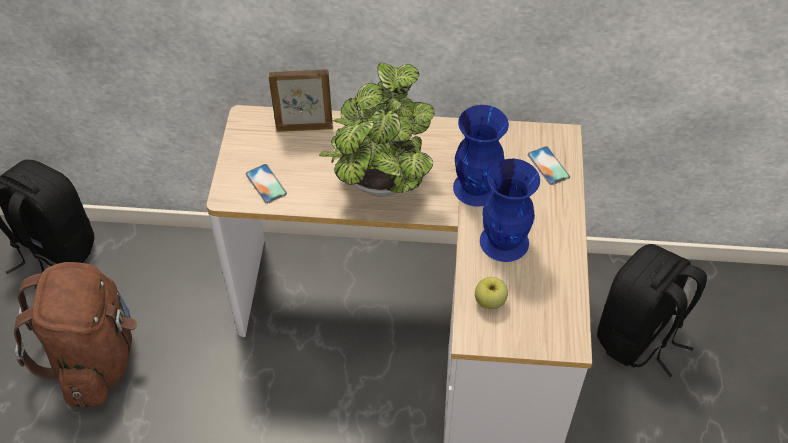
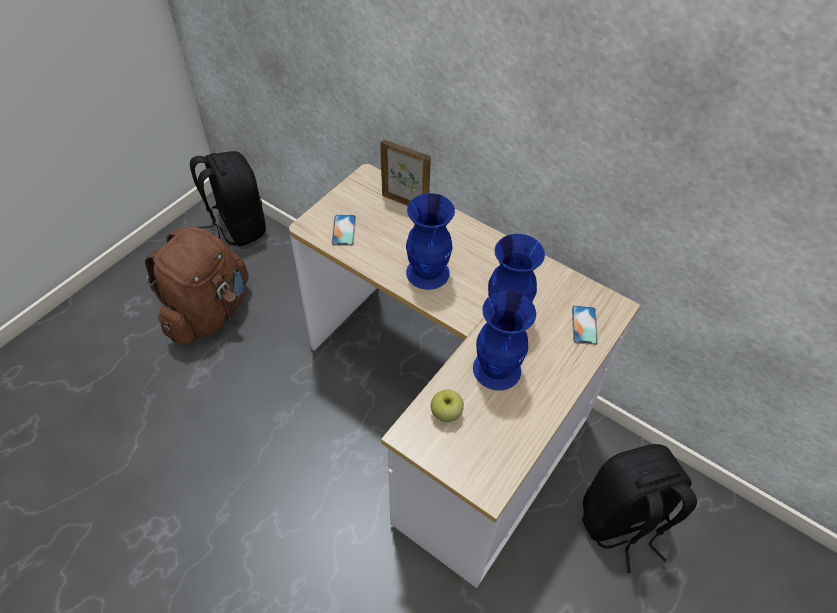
camera: 30 degrees right, 0 degrees up
(379, 185) = (428, 272): potted plant -> blue vase

